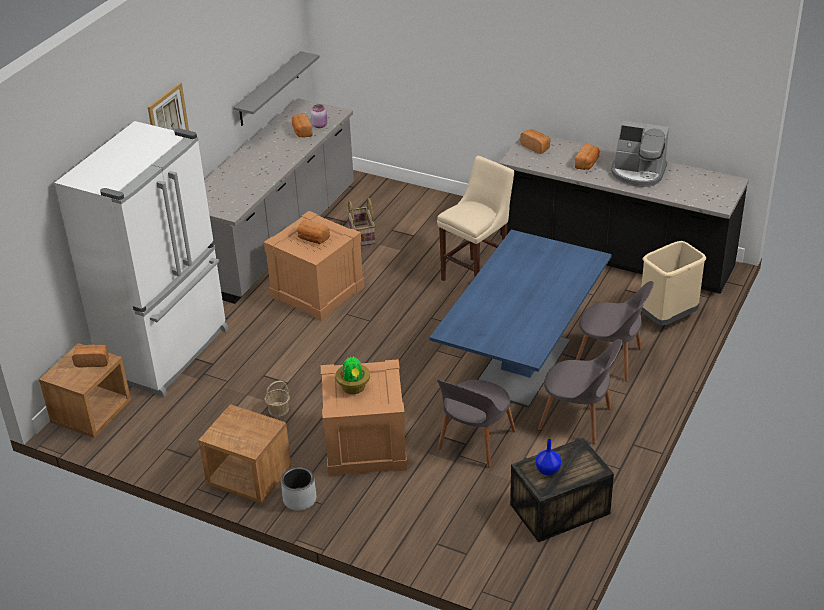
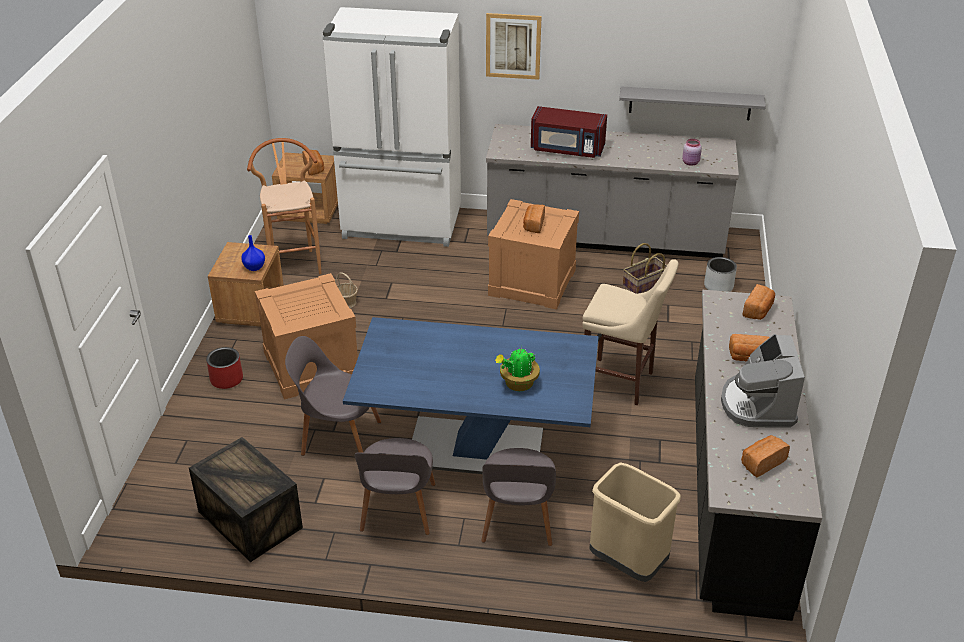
camera: 70 degrees right, 0 degrees up
(182, 437) = (294, 262): none -> brown stool
(253, 177) = (567, 149): none -> red microwave
(300, 499) = (230, 343): grey planter -> grey planter (718, 286)
(302, 132) = (670, 156): bread -> bread (761, 463)
(354, 388) = (305, 300): potted plant -> potted plant (518, 384)
(357, 507) = (227, 379): none -> red planter
(547, 470) = (236, 464): blue vase -> blue vase (254, 267)

